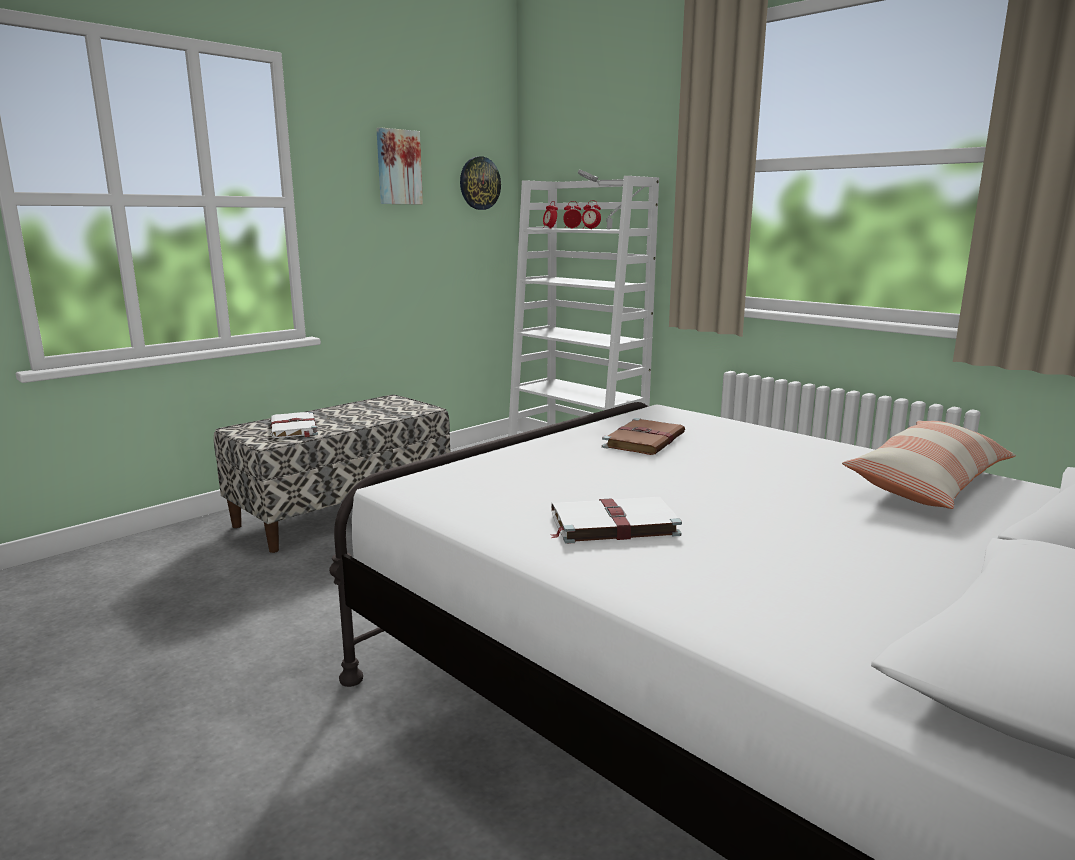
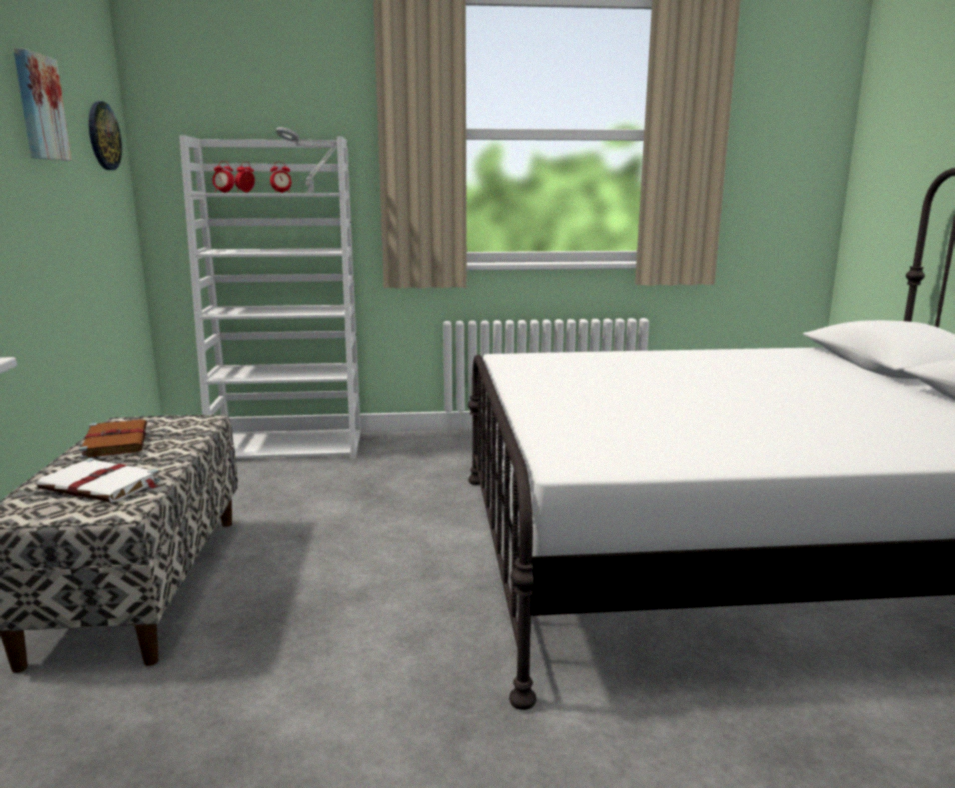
camera: 50 degrees left, 0 degrees up
(611, 524) = (751, 429): white book -> none
(644, 440) = (577, 377): brown book -> brown book (116, 441)
(929, 483) = (761, 359): pillow -> none

